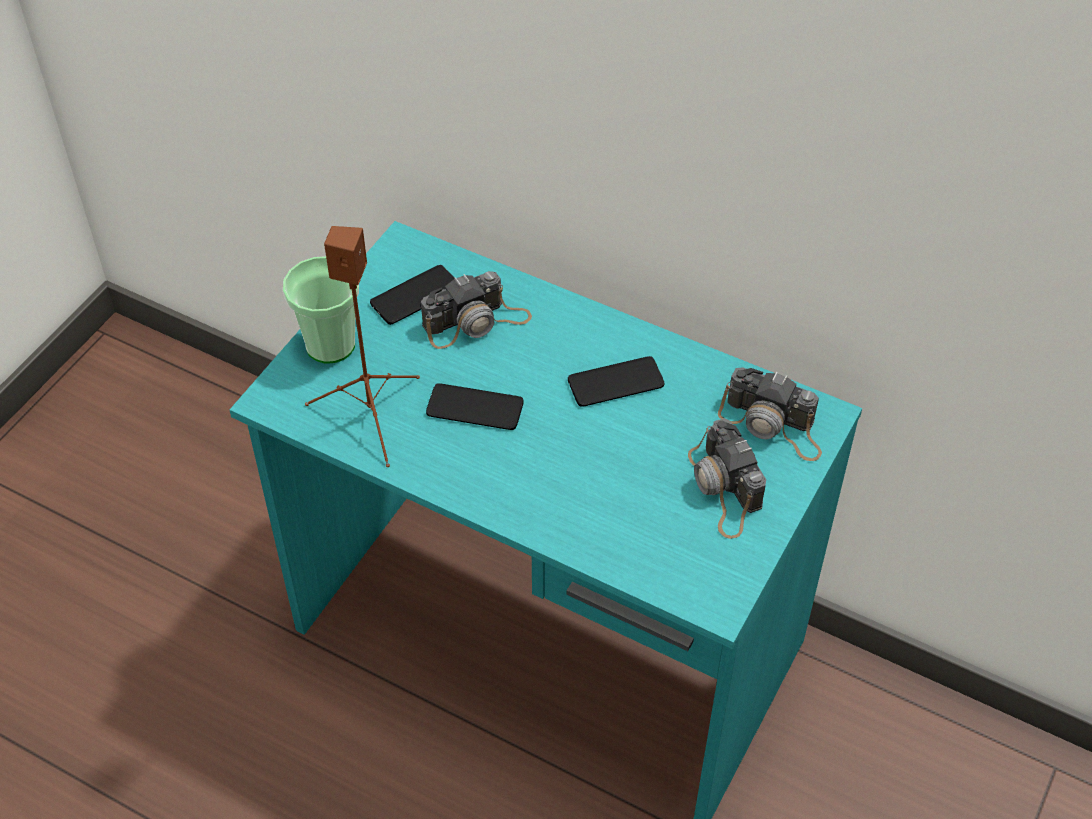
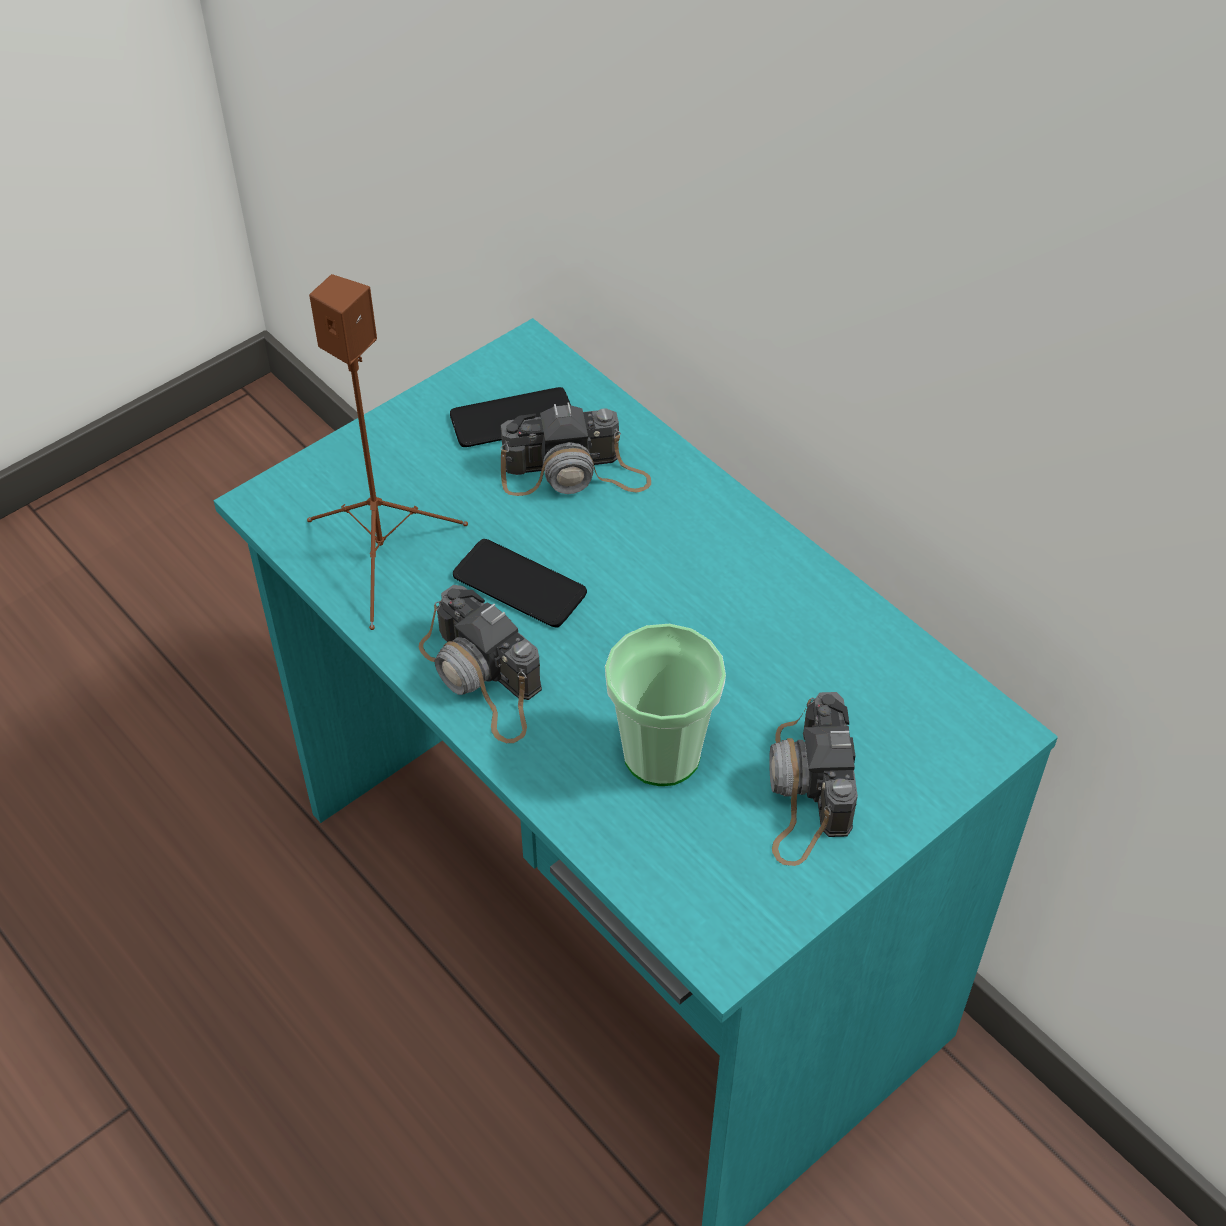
camera: 20 degrees right, 0 degrees up
(330, 345) = (375, 453): cup -> cup (662, 754)
(615, 382) = (722, 603): phone -> none
(772, 425) = (915, 723): camera -> camera (483, 678)

